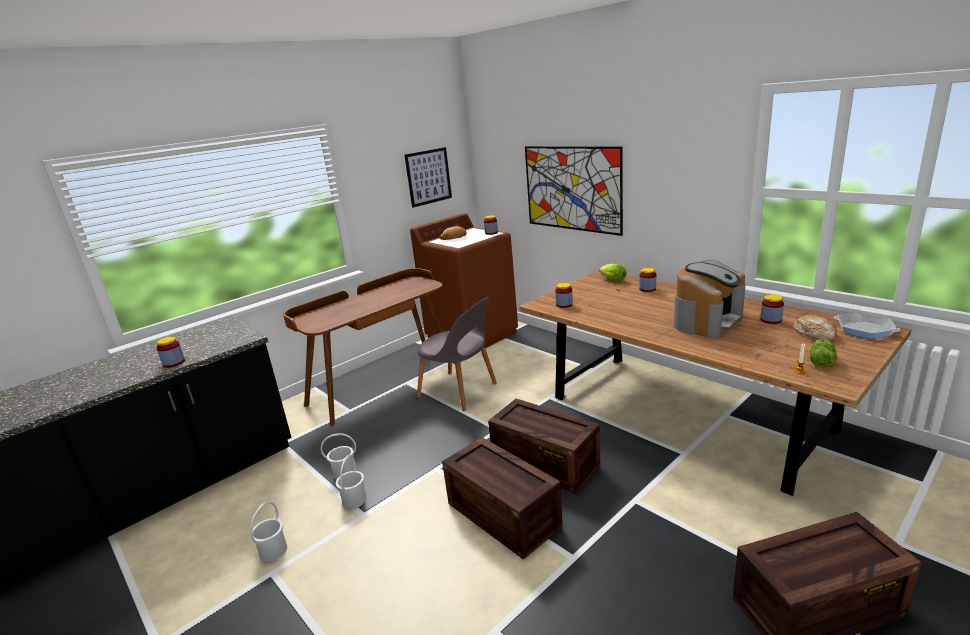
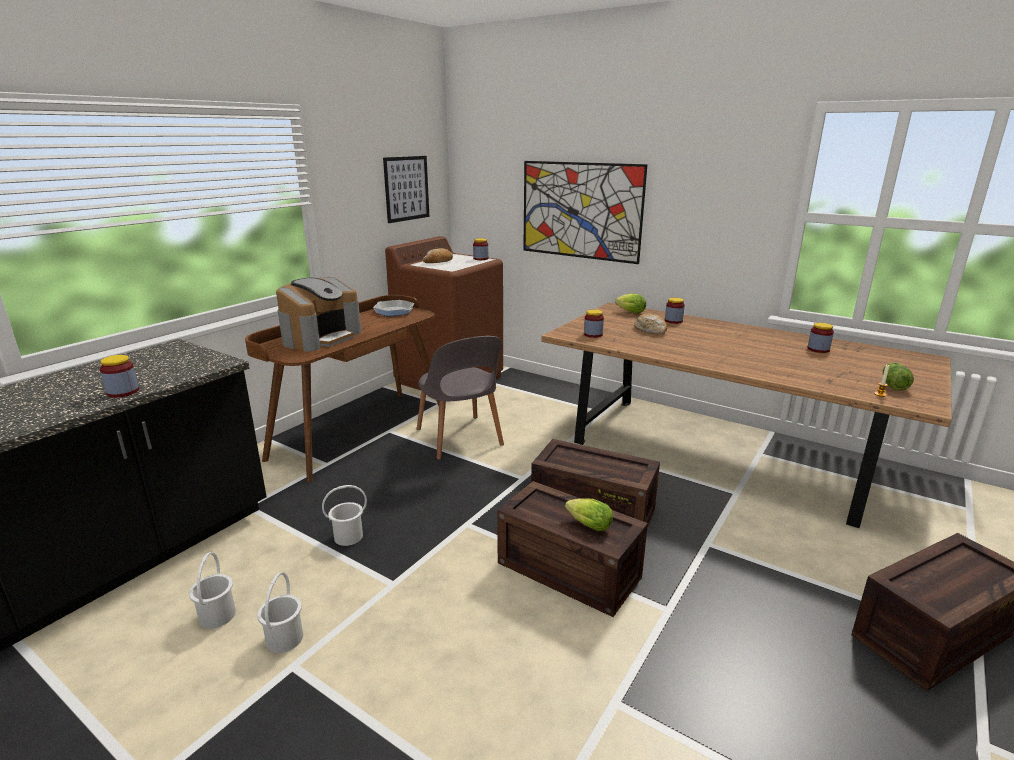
camera: 15 degrees left, 0 degrees up
(354, 500) = (374, 568): white bucket -> white bucket (216, 616)
(460, 391) = (460, 439): grey chair -> grey chair turned 45 degrees clockwise
(509, 479) = (587, 525): none -> lettuce
(707, 320) = (756, 350): coffee machine -> coffee machine (321, 337)
(815, 333) = (868, 361): bread -> bread (651, 330)
(865, 330) = (911, 358): frying pan -> frying pan (394, 311)

